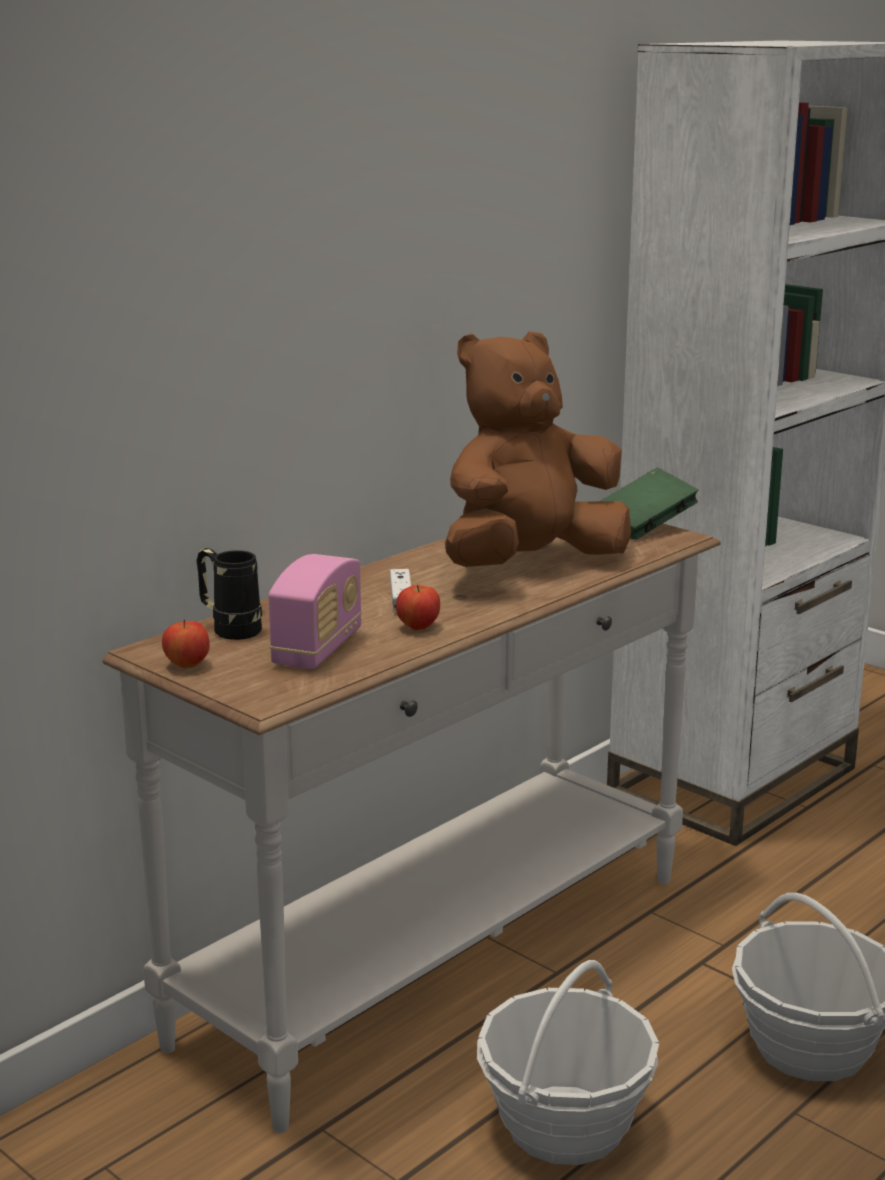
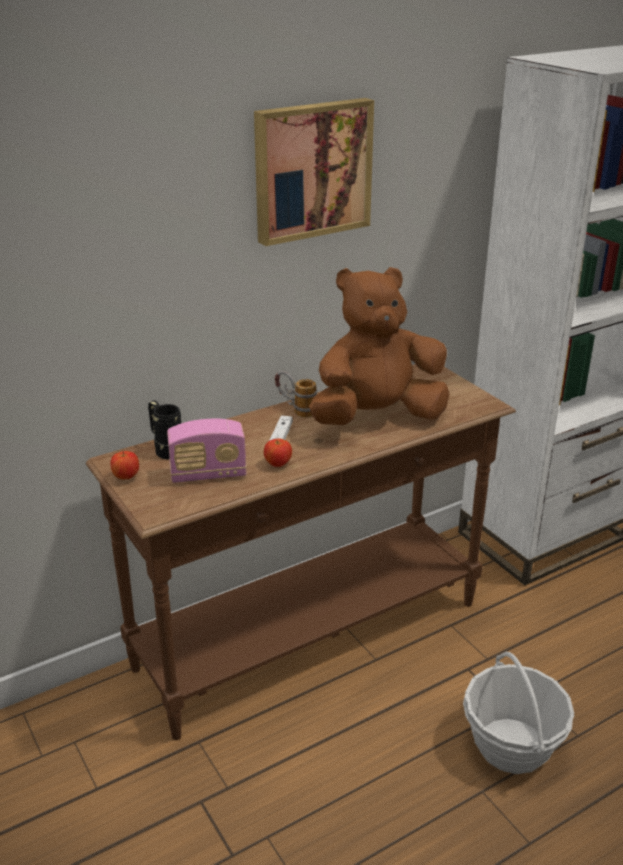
camera: 15 degrees right, 10 degrees up
(318, 649) = (208, 474): radio -> radio turned 45 degrees clockwise
(401, 567) = (296, 409): none -> mug
(404, 192) = (311, 170): none -> picture
(442, 960) = (311, 638): white console table -> brown console table
(565, 1125) = (338, 770): basket -> none
(644, 526) = (470, 391): green book -> none

